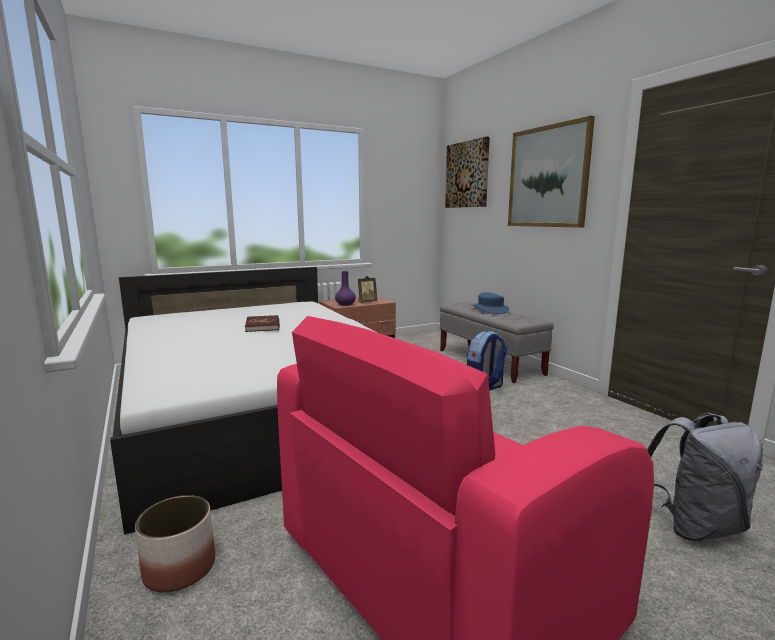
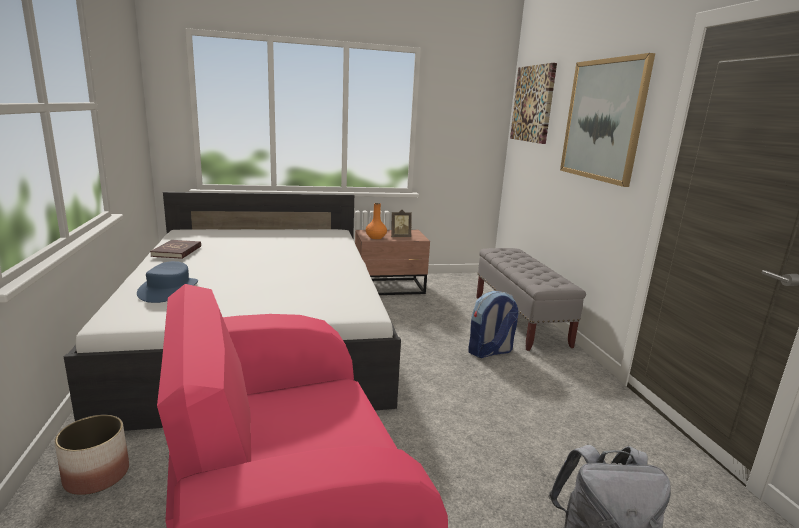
camera: 15 degrees right, 5 degrees up
(263, 326) = (268, 256): red book -> red book (177, 251)
(345, 304) = (376, 237): purple vase -> orange vase
(490, 309) = (527, 263): blue hat -> blue hat (169, 290)

